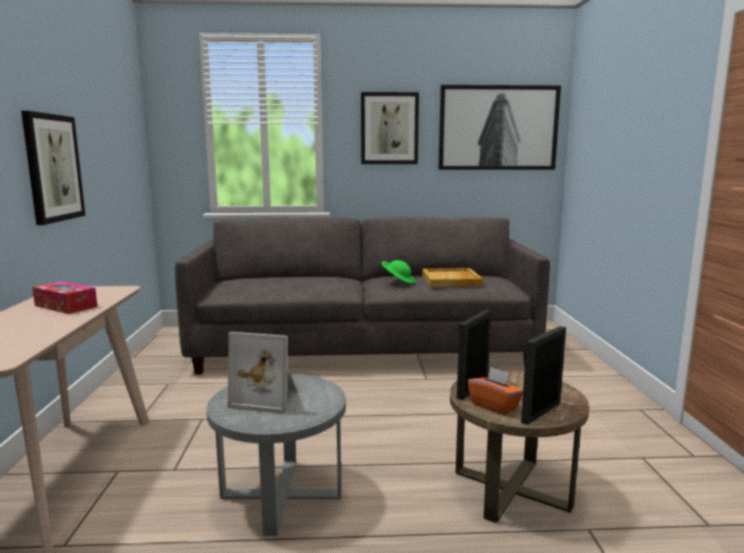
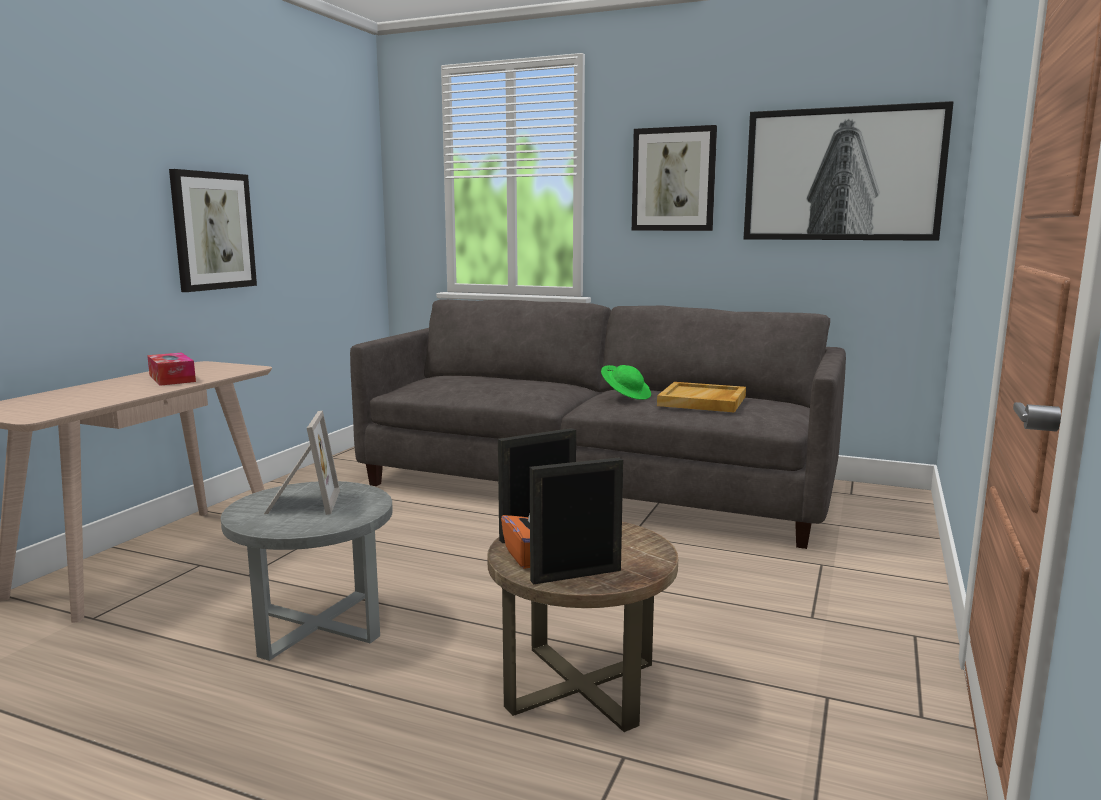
camera: 25 degrees right, 0 degrees up
(267, 398) = (301, 503): picture frame -> picture frame turned 135 degrees counterclockwise

